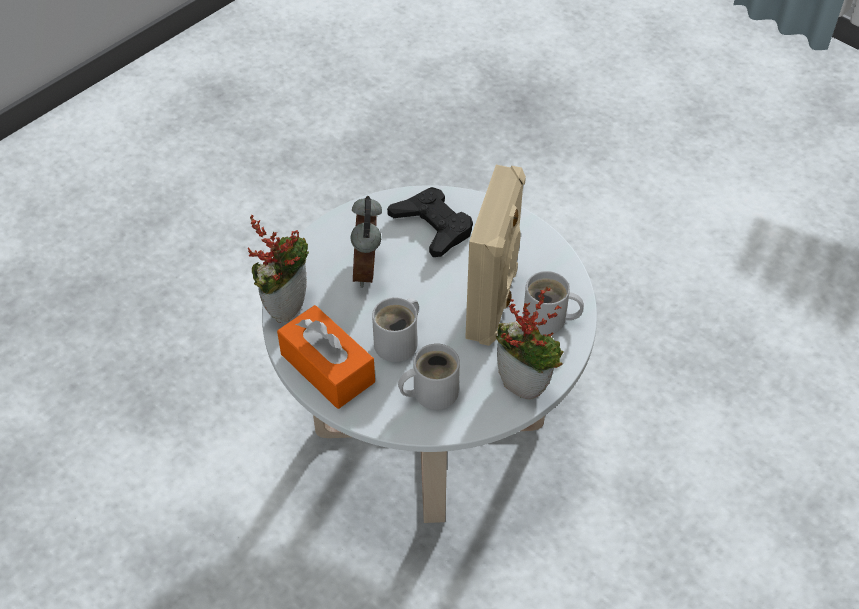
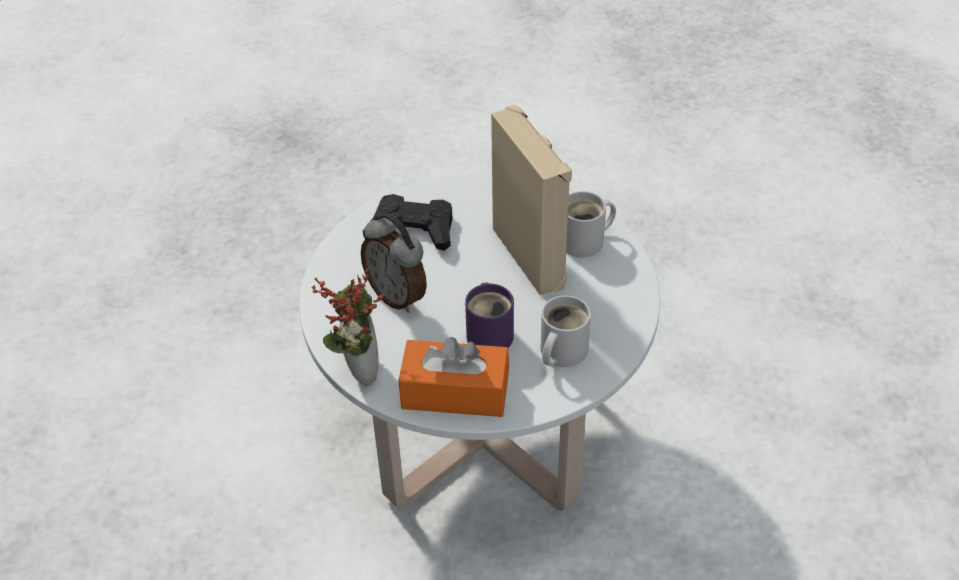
camera: 40 degrees left, 5 degrees down
(399, 342) = (491, 333): white mug -> purple mug
(526, 385) = (625, 298): potted plant -> none

